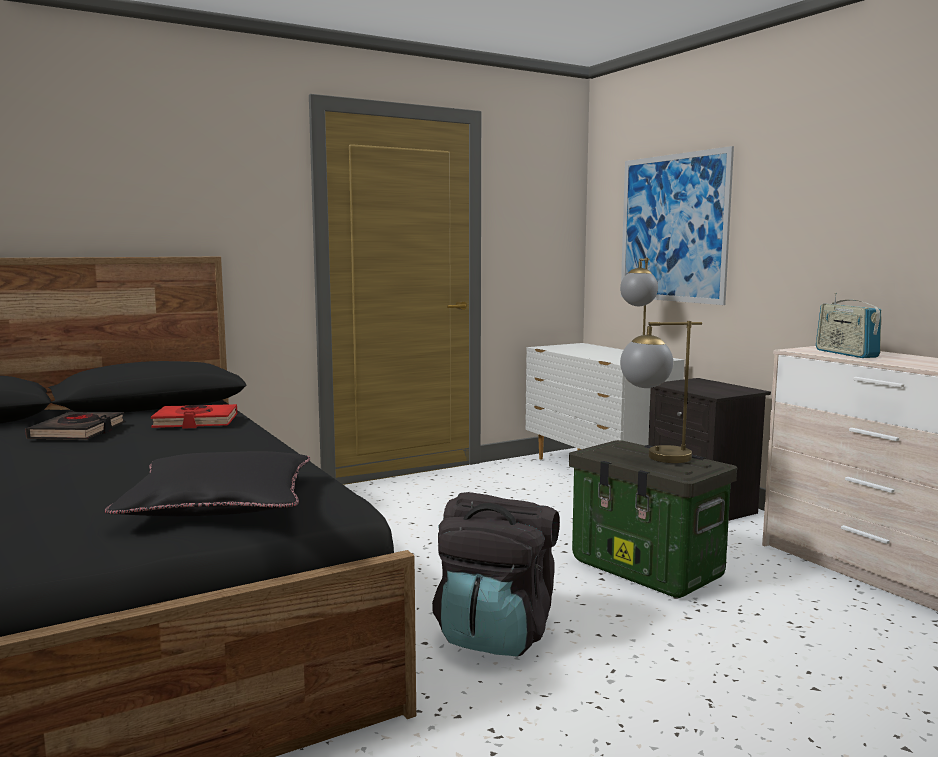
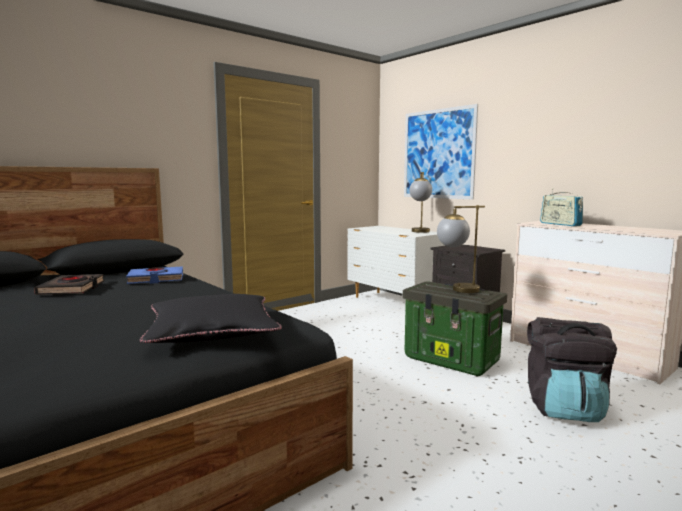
camera: 10 degrees left, 0 degrees up
(195, 422) = (156, 279): red book -> blue book
(496, 633) = (379, 407): black backpack -> black backpack (564, 408)

